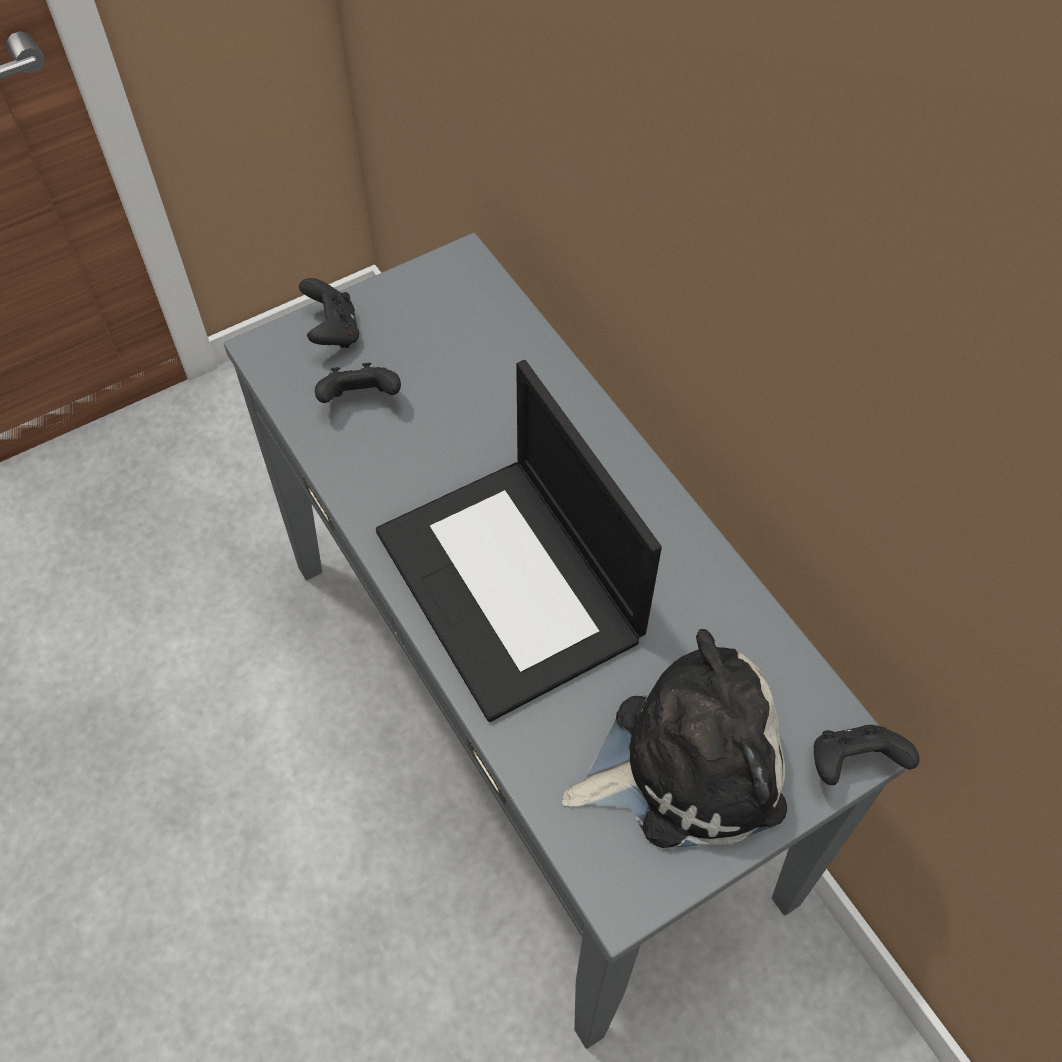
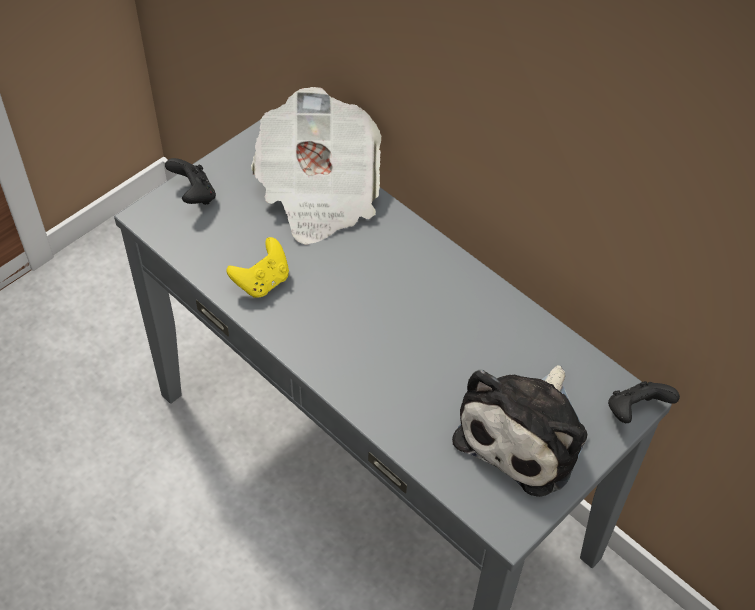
camera: 15 degrees left, 5 degrees down
(361, 400) = (229, 238): black game controller -> none
(386, 469) = (262, 282): none -> yellow game controller
(497, 357) = (318, 192): none -> newspaper
(512, 586) = (376, 343): laptop -> none
(684, 762) = (526, 433): plush toy -> plush toy turned 150 degrees clockwise

